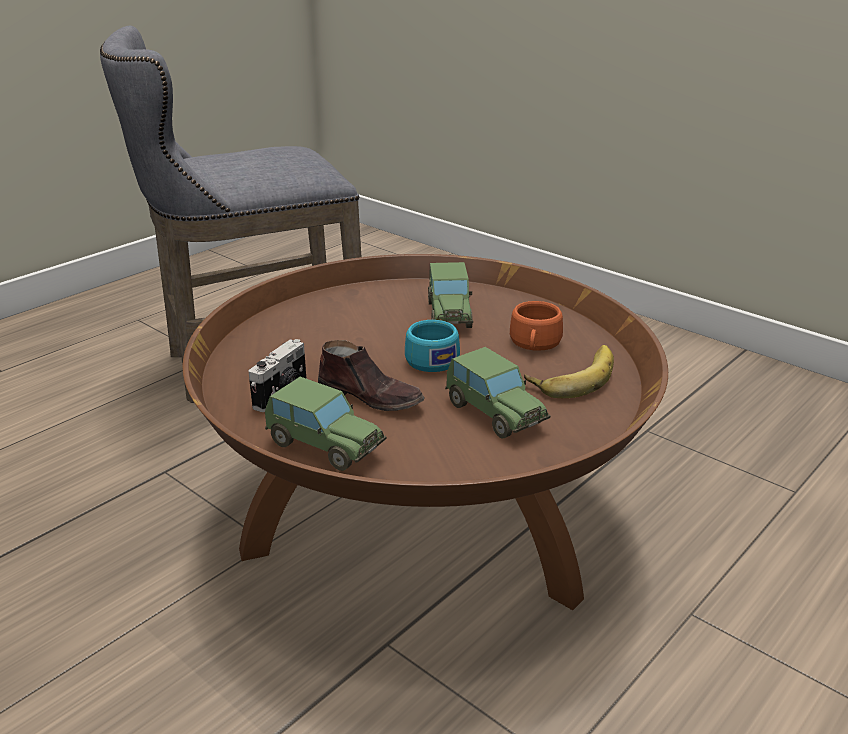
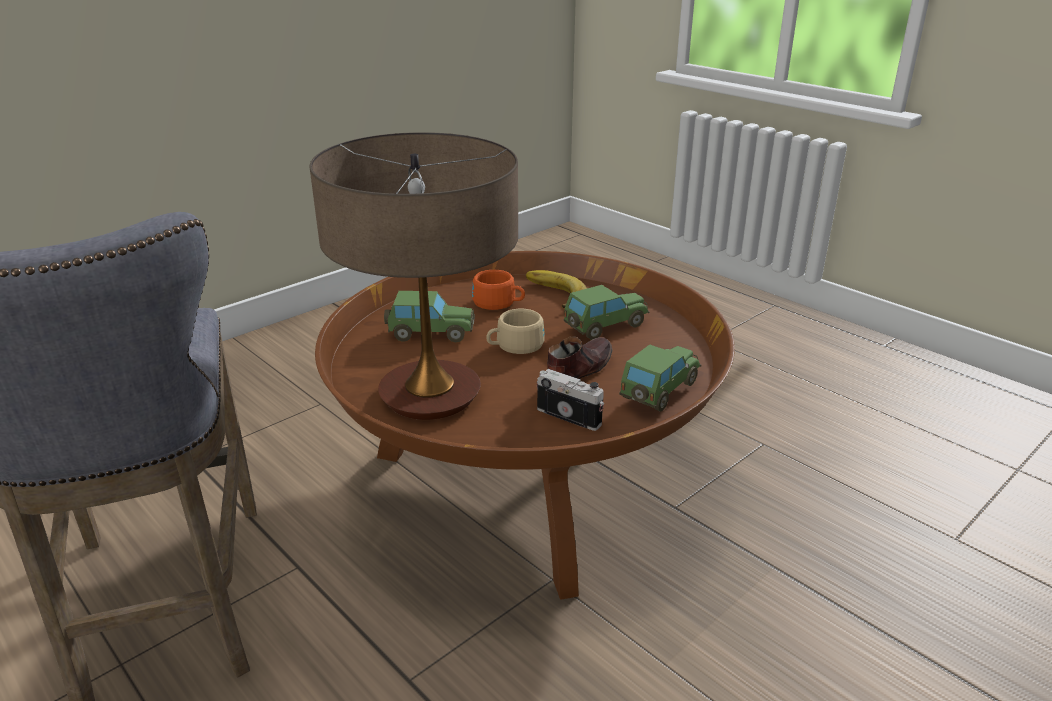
camera: 85 degrees left, 0 degrees up
(323, 324) = (430, 396): none -> table lamp
(429, 359) = (515, 346): turquoise cup -> beige cup

